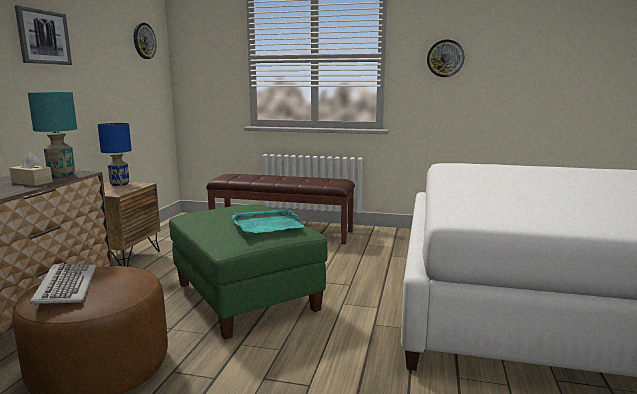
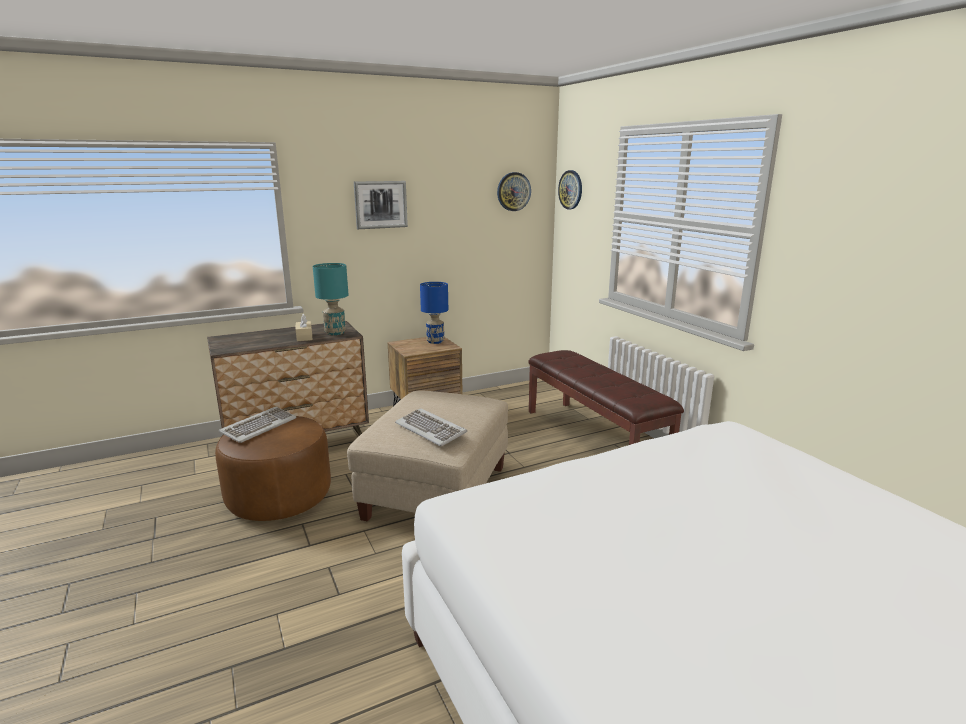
camera: 50 degrees right, 5 degrees up
(246, 298) = (436, 493): green ottoman -> beige ottoman
(266, 225) = (431, 429): turquoise tray -> keyboard
(445, 58) = (851, 248): wall clock -> wall clock (571, 189)

